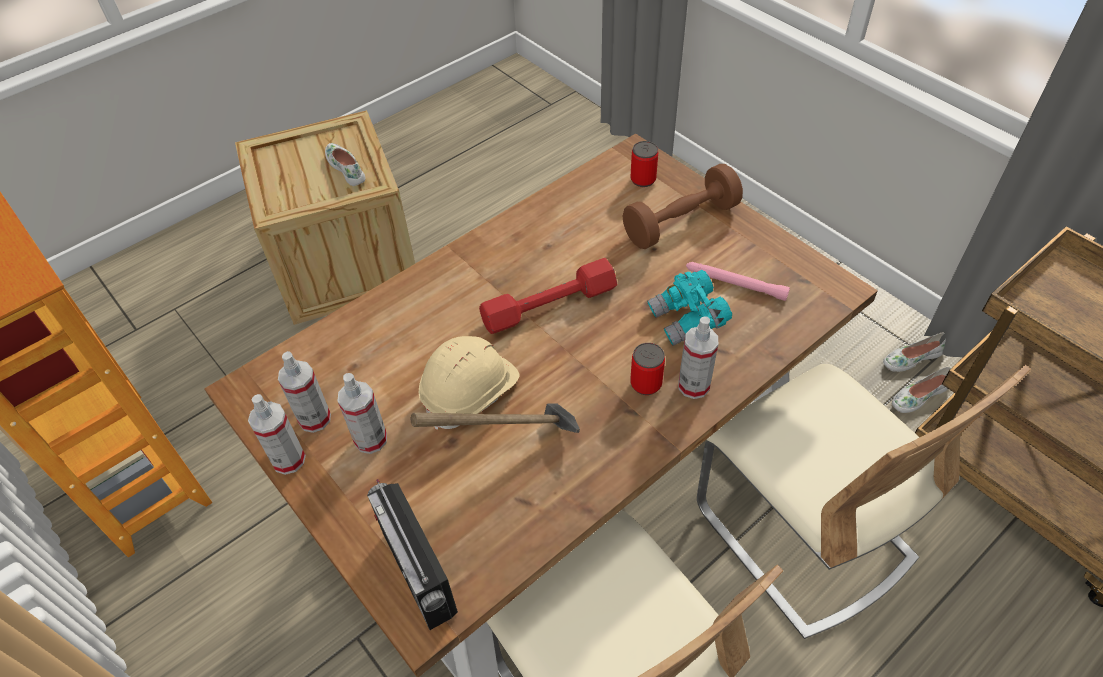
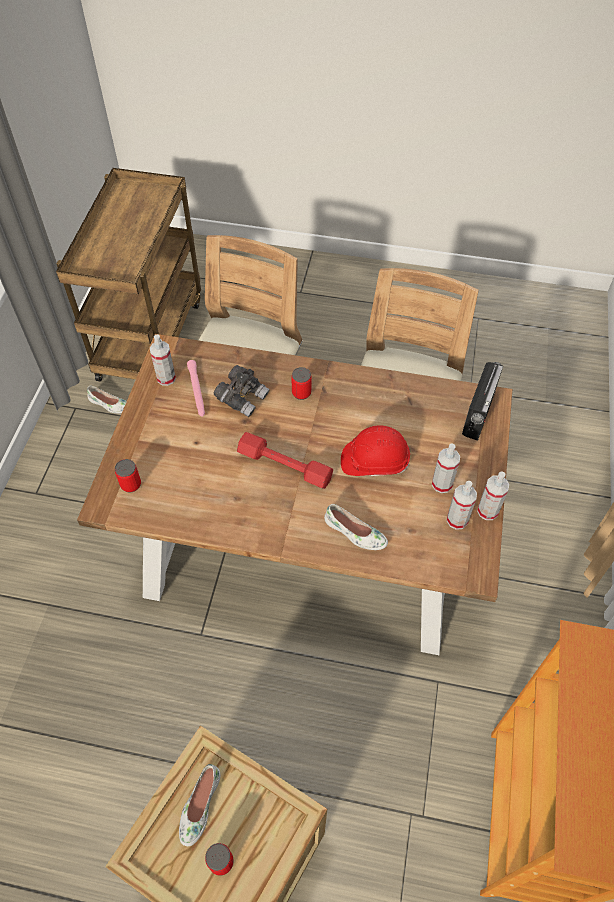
camera: 130 degrees left, 5 degrees up
(300, 163) = (221, 861): none -> can
(471, 392) = (374, 461): beige hard hat -> red hard hat
(508, 448) = (389, 424): hammer -> none
(681, 222) = (161, 441): brown dumbbell -> none
(688, 320) = (242, 398): turquoise binoculars -> grey binoculars
(693, 386) = (286, 374): spray bottle -> spray bottle (166, 378)
(911, 358) = (79, 418): white shoe -> white shoe (355, 533)

